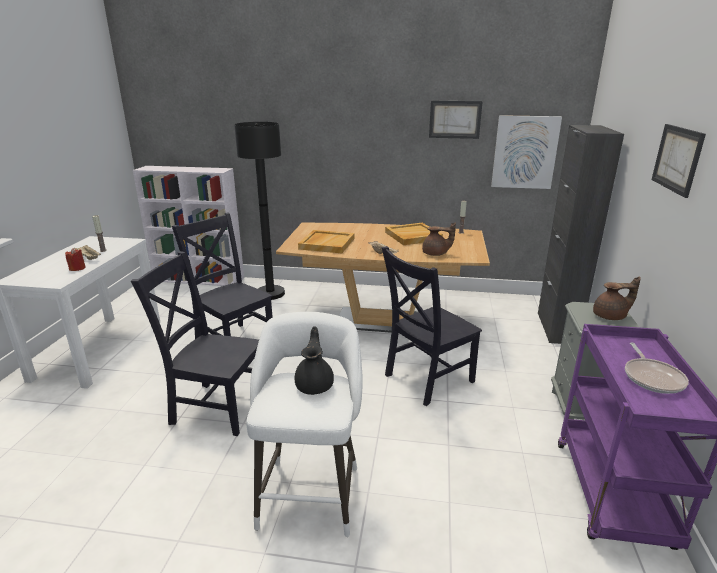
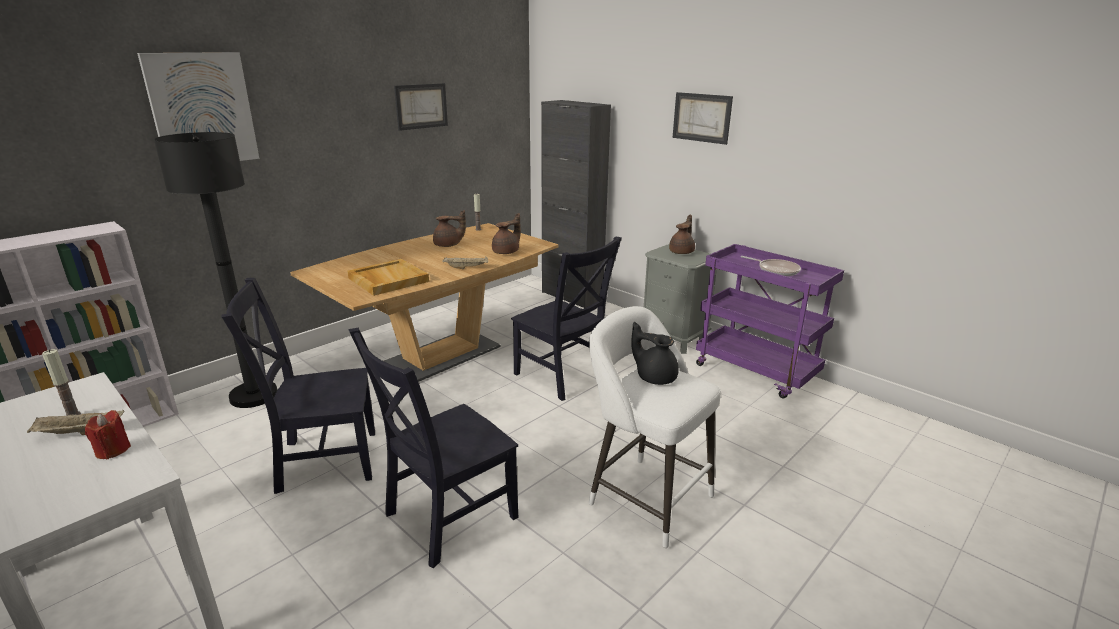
camera: 55 degrees left, 0 degrees up
(412, 236) = (448, 245): beige tray -> brown teapot
(426, 379) = (563, 377): black chair -> black chair turned 45 degrees counterclockwise
(524, 152) = (487, 135): picture -> picture (202, 109)

